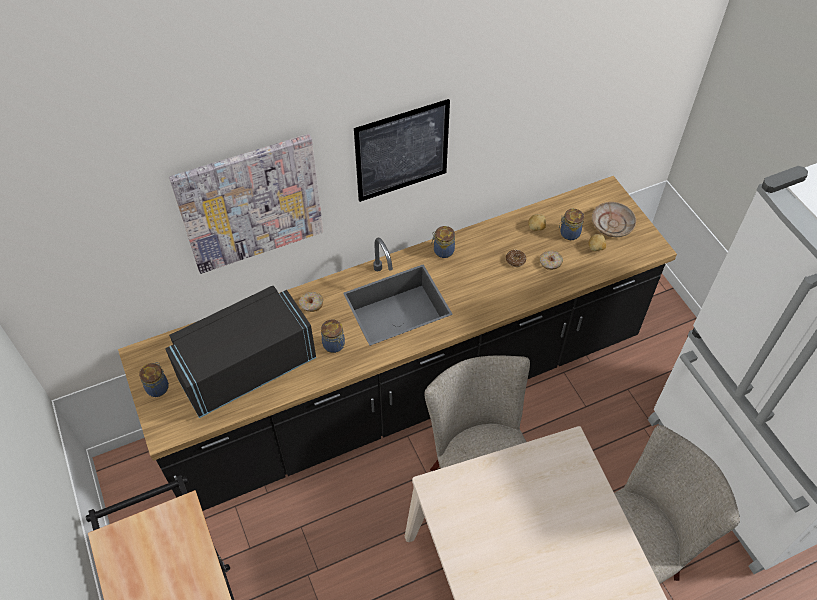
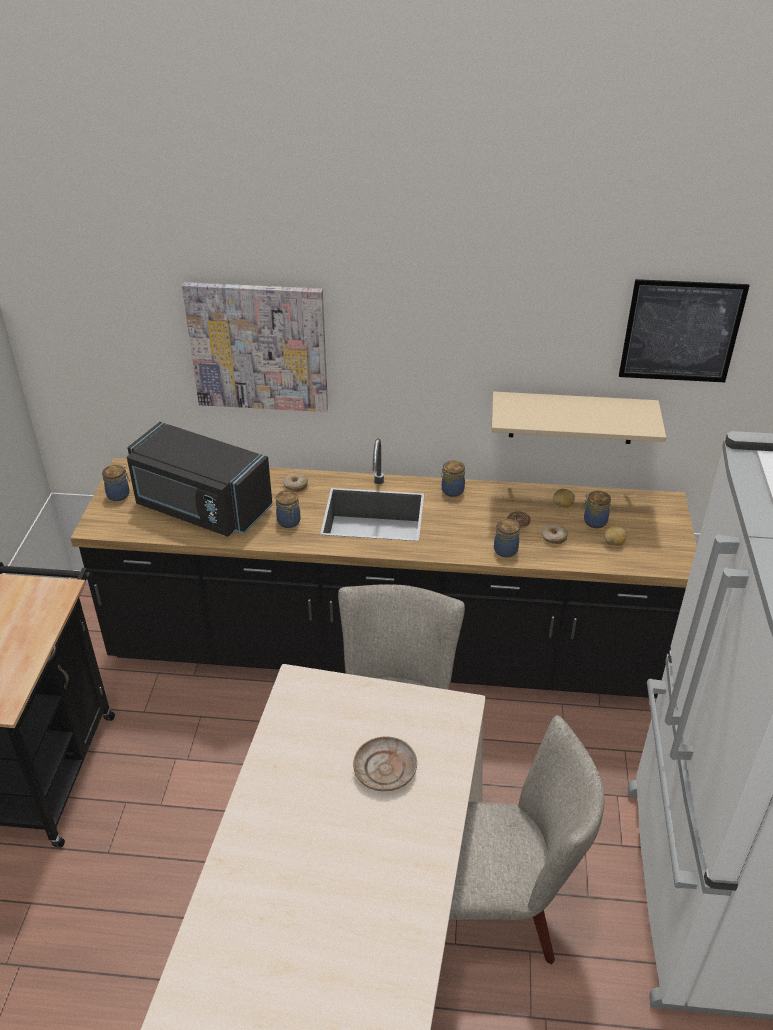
camera: 30 degrees right, 15 degrees down
(245, 366) = (200, 508): black microwave -> black microwave turned 150 degrees counterclockwise
(402, 151) = (421, 350): picture -> picture (681, 331)
(524, 291) = (506, 550): none -> jar
(527, 155) = (572, 417): none -> beige shelf
(612, 224) = (649, 530): beige plate -> beige plate (385, 770)

